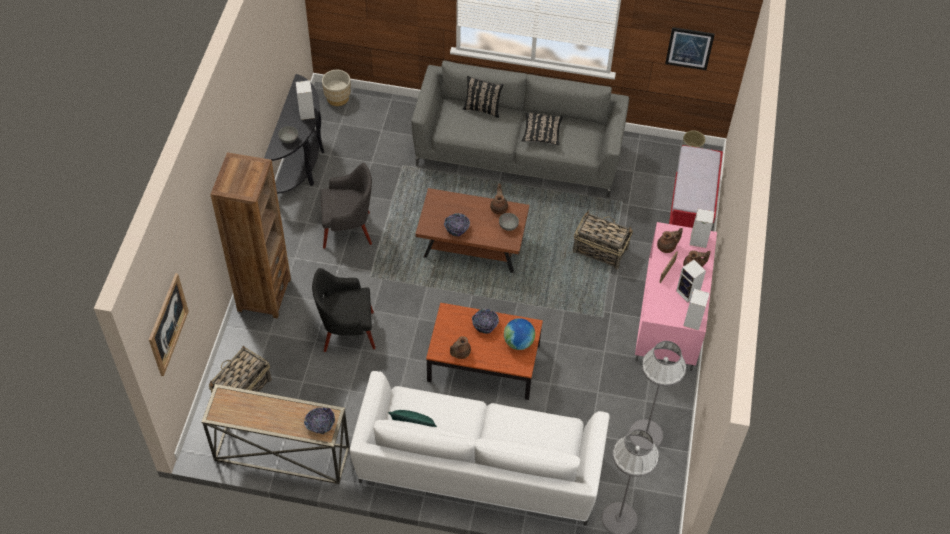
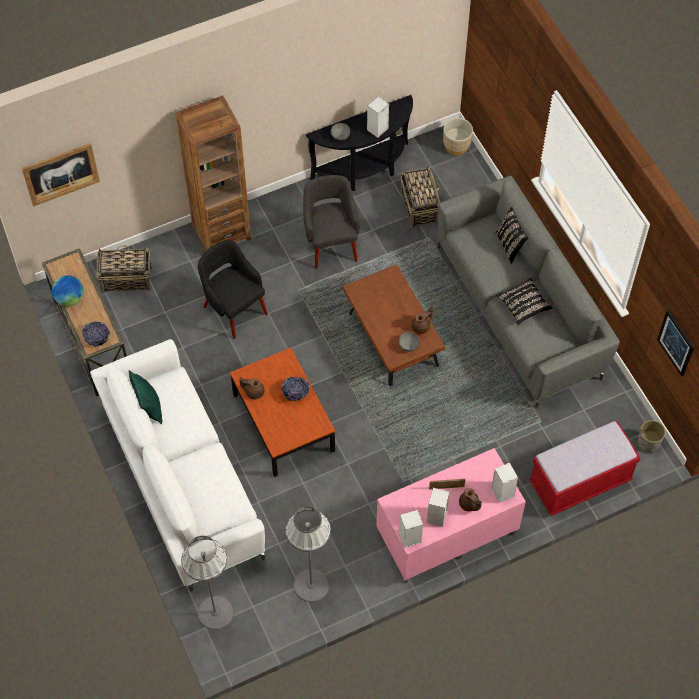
camera: 55 degrees right, 5 degrees up
(348, 229) = (331, 244): grey armchair -> grey armchair turned 150 degrees counterclockwise
(457, 228) = (373, 311): bowl -> none
(518, 342) = (298, 427): globe -> globe (70, 299)
(600, 249) = (472, 436): basket -> basket (419, 206)
(667, 247) = (473, 472): brown teapot -> none

